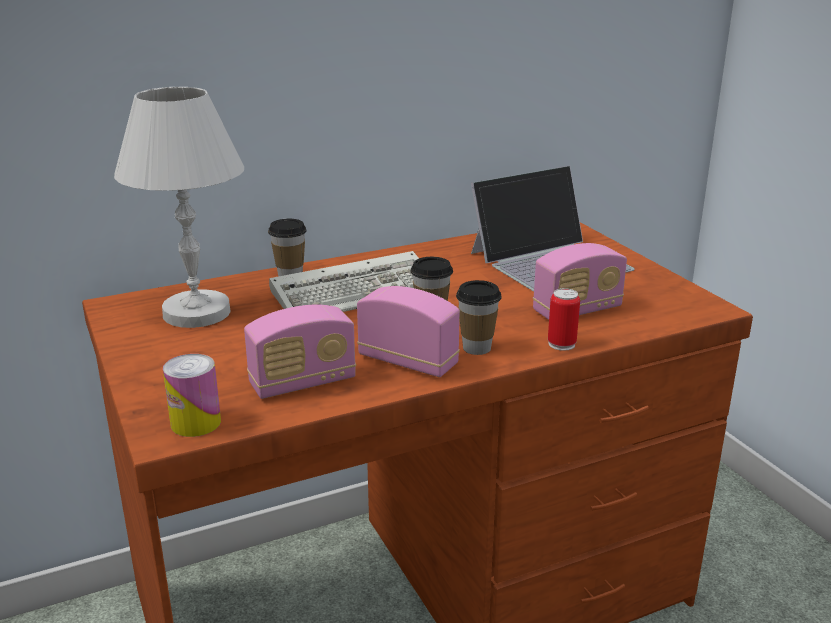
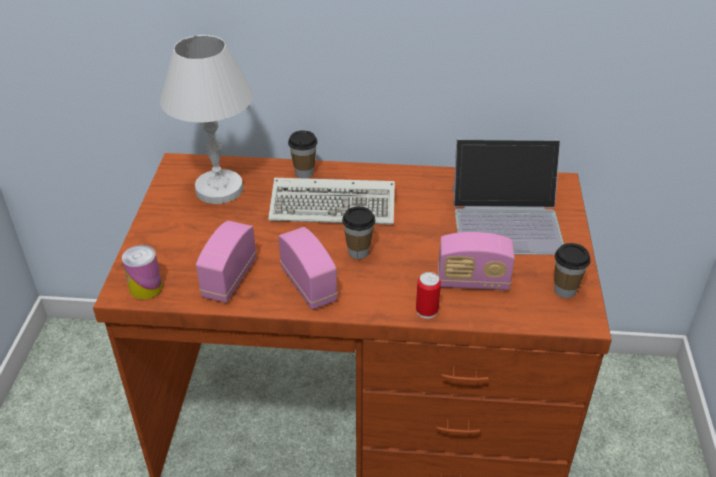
camera: 30 degrees right, 15 degrees up
(303, 383) = (229, 279): radio -> radio turned 105 degrees clockwise
(477, 348) = (364, 291): cup -> cup (564, 290)

